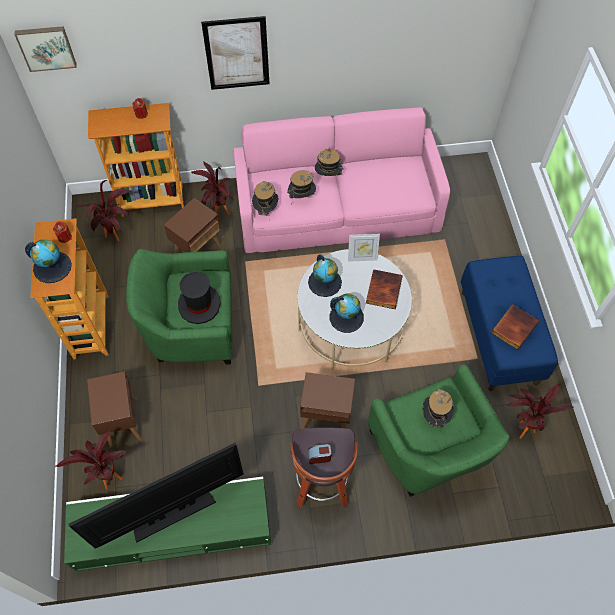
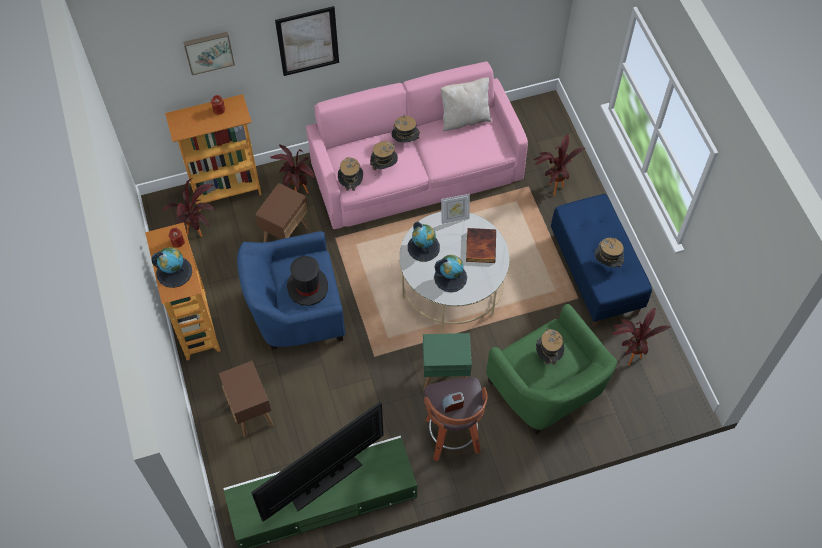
camera: 10 degrees left, 0 degrees up
(46, 47) = (129, 63): picture -> picture (208, 51)
(108, 476) = (249, 463): potted plant -> potted plant (551, 186)
(191, 327) = (296, 311): green armchair -> blue armchair
(325, 418) = (444, 376): brown side table -> green side table
(391, 163) = (464, 119): none -> beige pillow
(513, 327) = (607, 263): book -> hat

